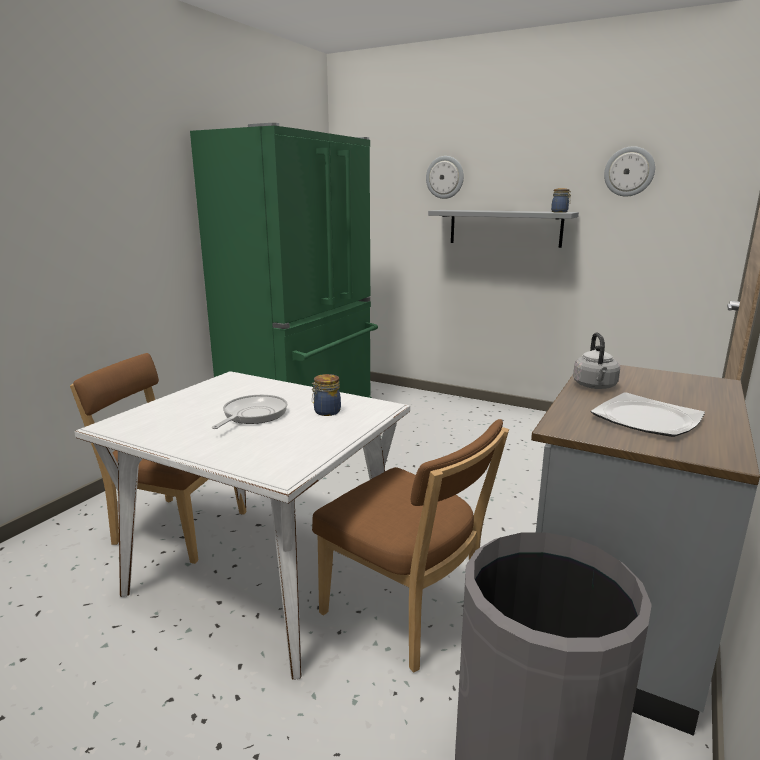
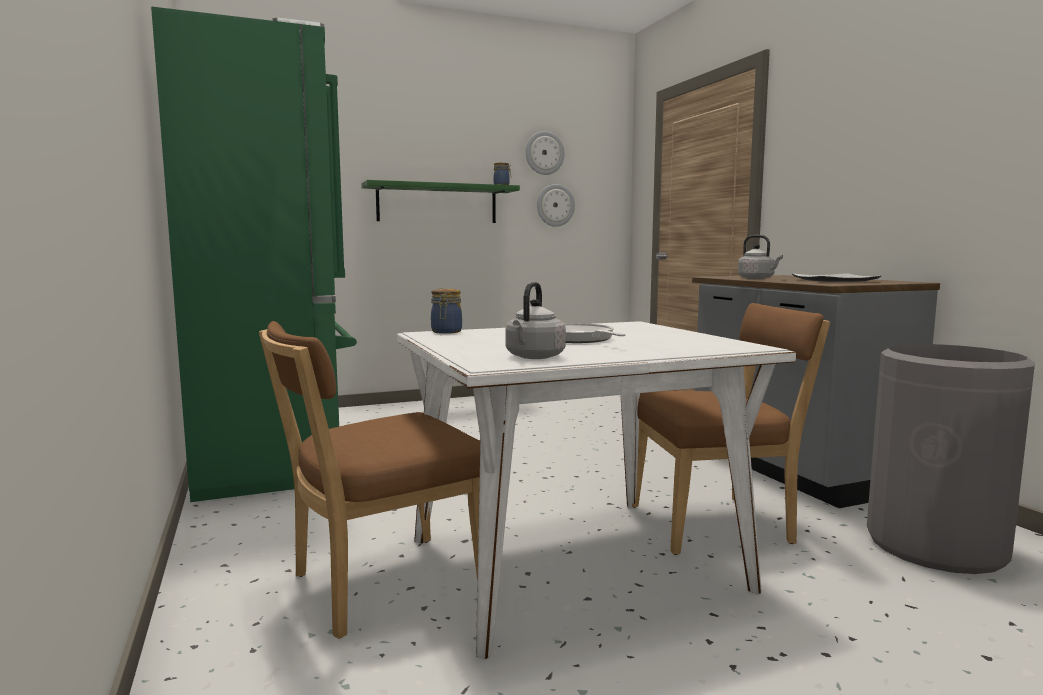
camera: 50 degrees left, 10 degrees down
(148, 427) = (534, 357): none -> grey kettle
(326, 412) = (616, 330): jar -> jar (446, 332)
(445, 177) = (363, 146): wall clock -> wall clock (555, 205)
(505, 228) = (437, 204): grey shelf -> green shelf

